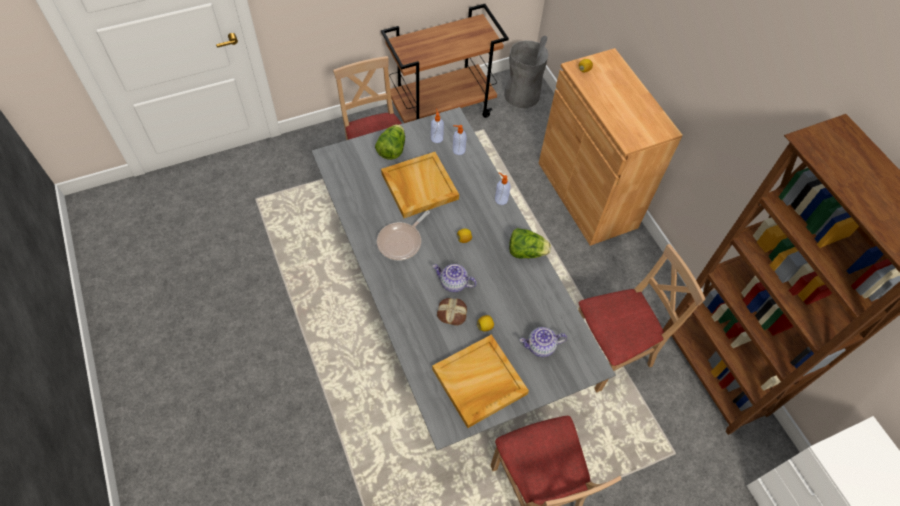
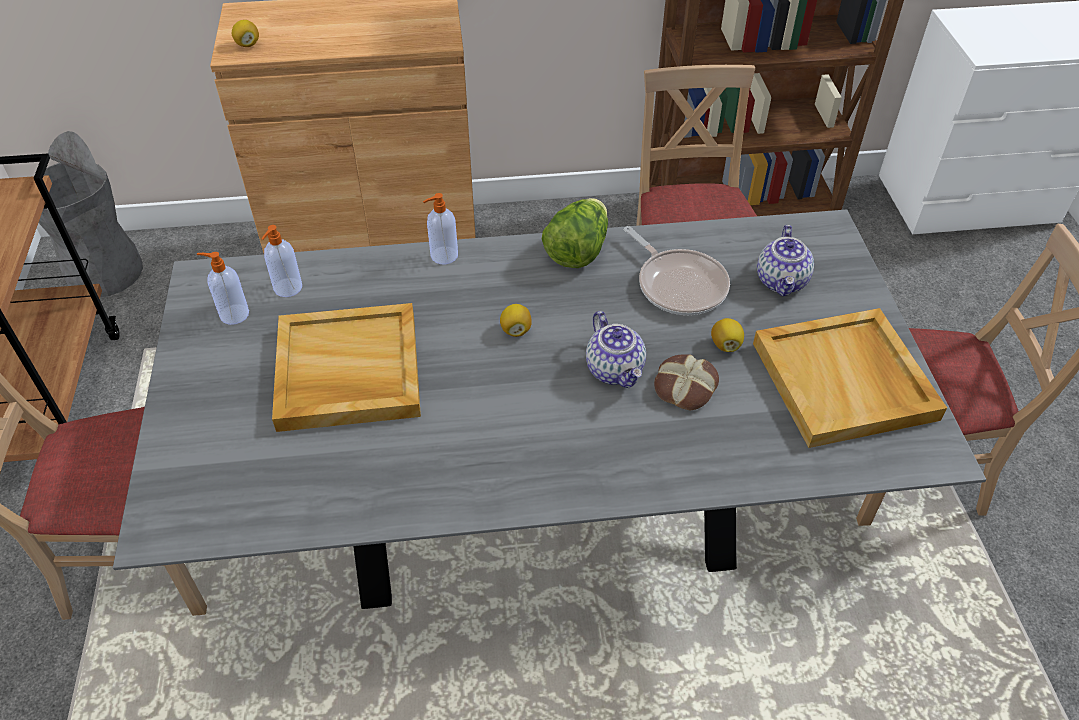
camera: 70 degrees left, 10 degrees down
(392, 149) = (218, 397): lettuce -> none
(401, 242) = (482, 433): frying pan -> frying pan (678, 284)
(453, 283) = (615, 370): teapot -> teapot turned 60 degrees counterclockwise

